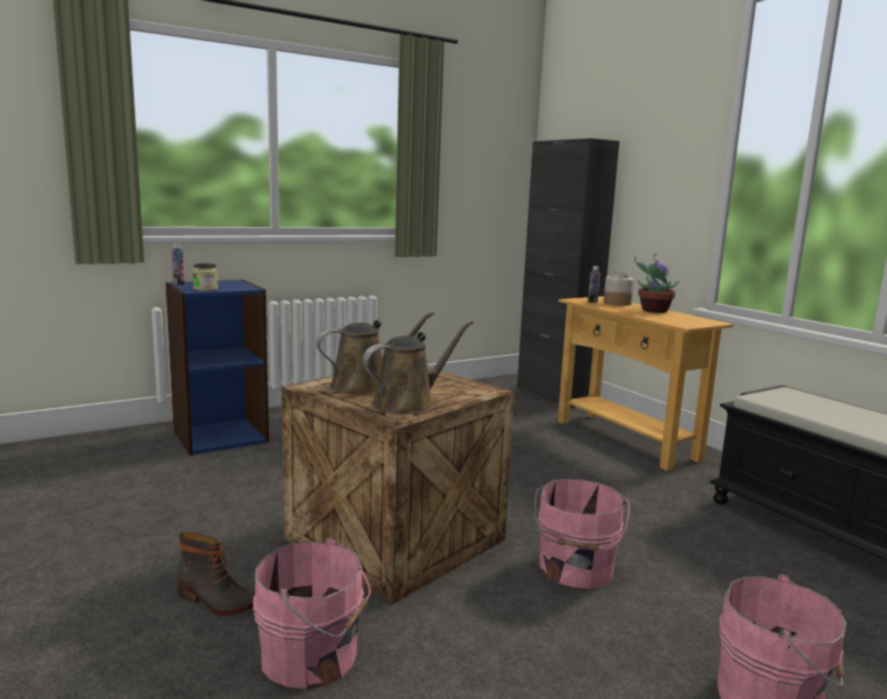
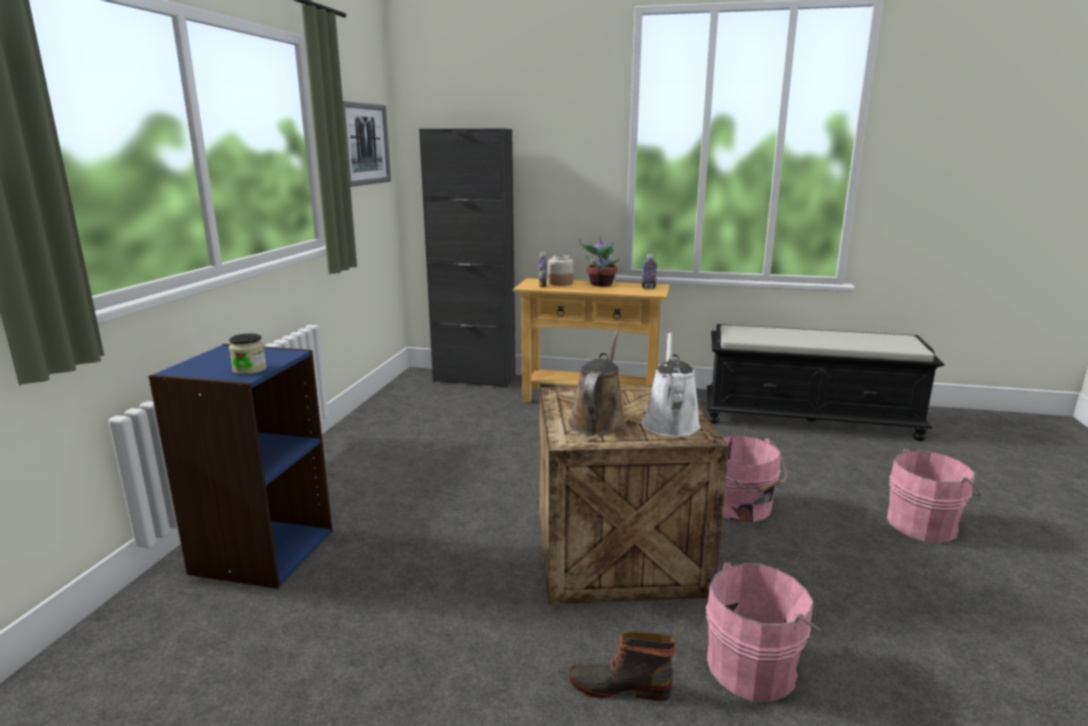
camera: 45 degrees left, 5 degrees up
(178, 284) = (182, 373): bottle -> bottle (648, 288)
(217, 601) = (620, 685): boot -> boot turned 150 degrees counterclockwise
(408, 403) = (670, 422): brown watering can -> white watering can
(484, 155) = (364, 144): none -> picture

